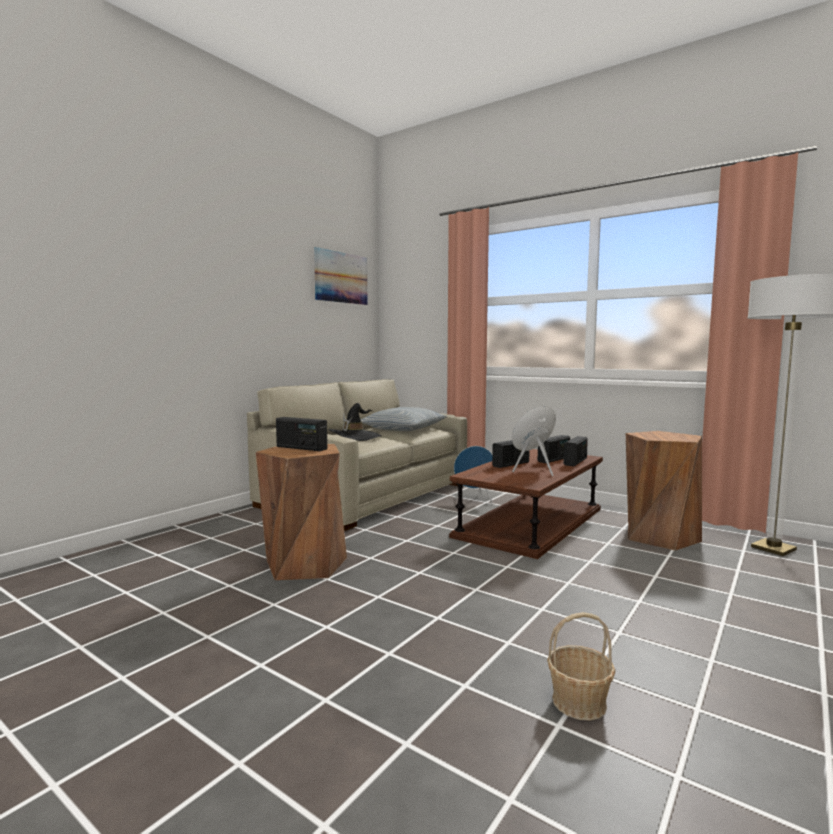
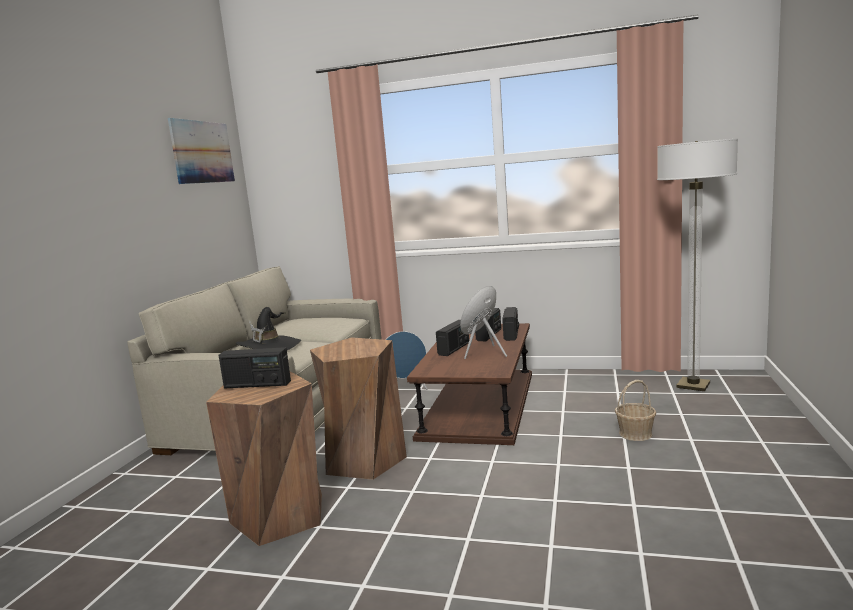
camera: 20 degrees left, 5 degrees up
(403, 429) = (312, 324): pillow -> none
(579, 702) = (650, 587): basket -> basket (635, 434)
(660, 536) = (600, 393): brown stool -> brown stool (364, 460)

